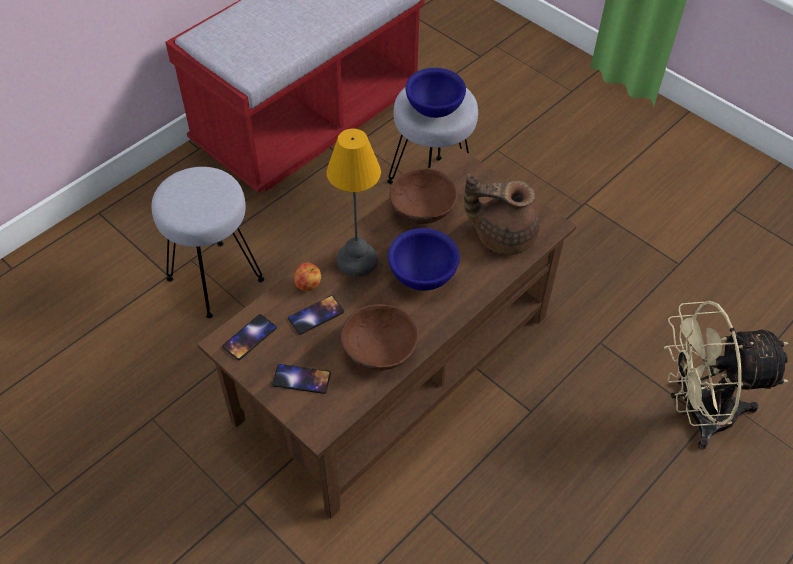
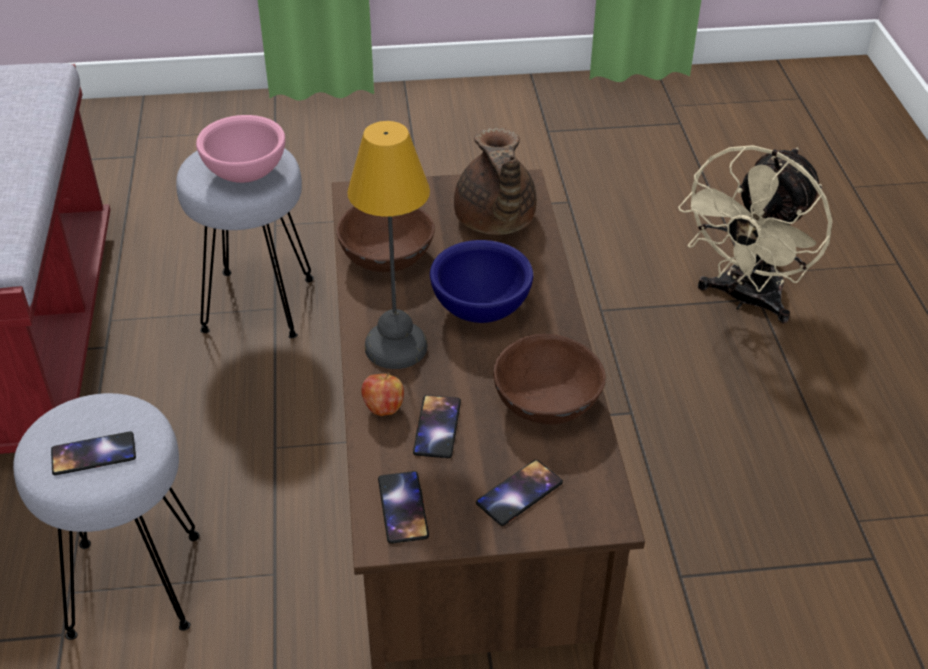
camera: 50 degrees left, 10 degrees down
(190, 201) = (93, 454): none -> phone
(433, 109) = (245, 174): blue bowl -> pink bowl
(502, 235) = (494, 222): brown teapot -> brown teapot turned 60 degrees counterclockwise

